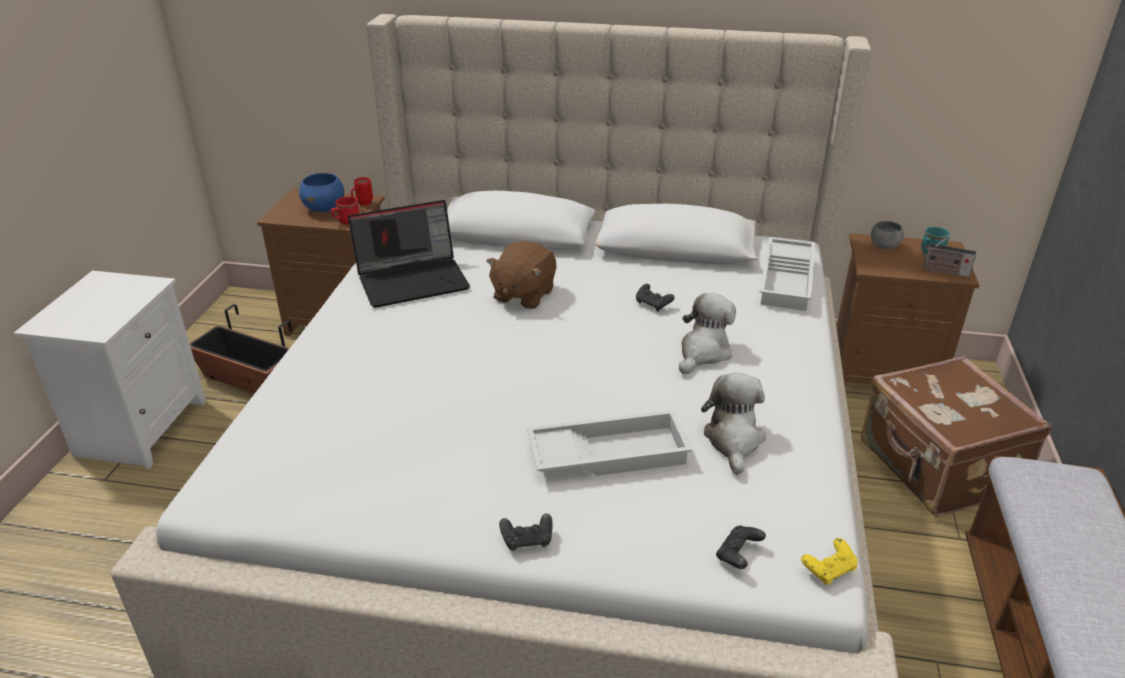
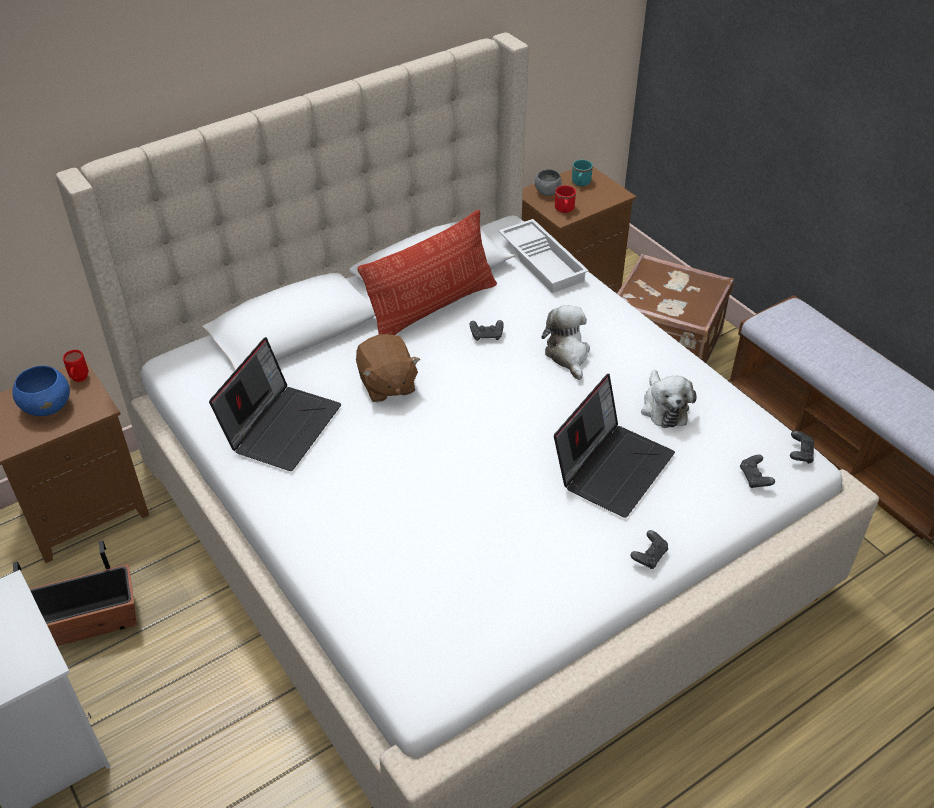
camera: 45 degrees left, 10 degrees up
(346, 221) = (94, 407): red mug -> red mug (564, 210)
(608, 452) = (612, 467): white tray -> laptop
(637, 267) = (432, 308): none -> pillow
(733, 440) = (664, 407): plush toy -> plush toy turned 150 degrees counterclockwise
(829, 570) = (800, 453): yellow game controller -> black game controller
(943, 271) = (605, 196): radio -> none

